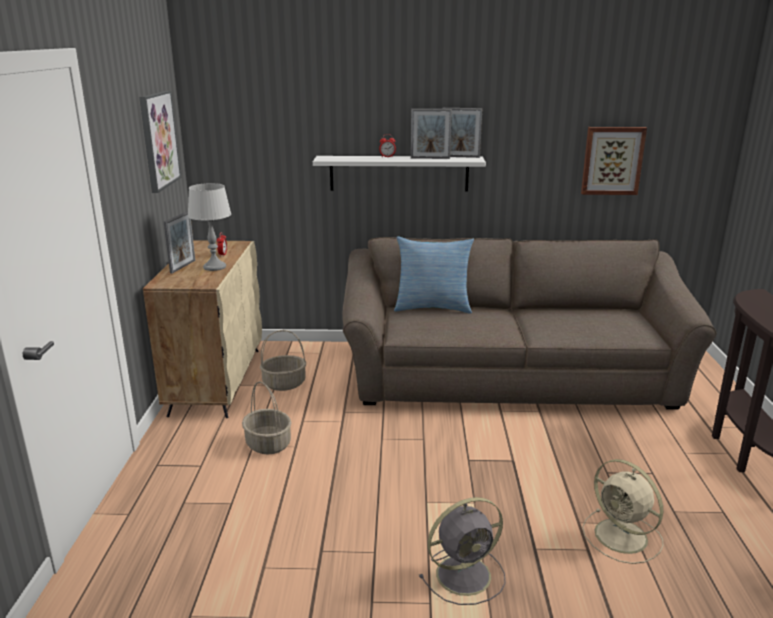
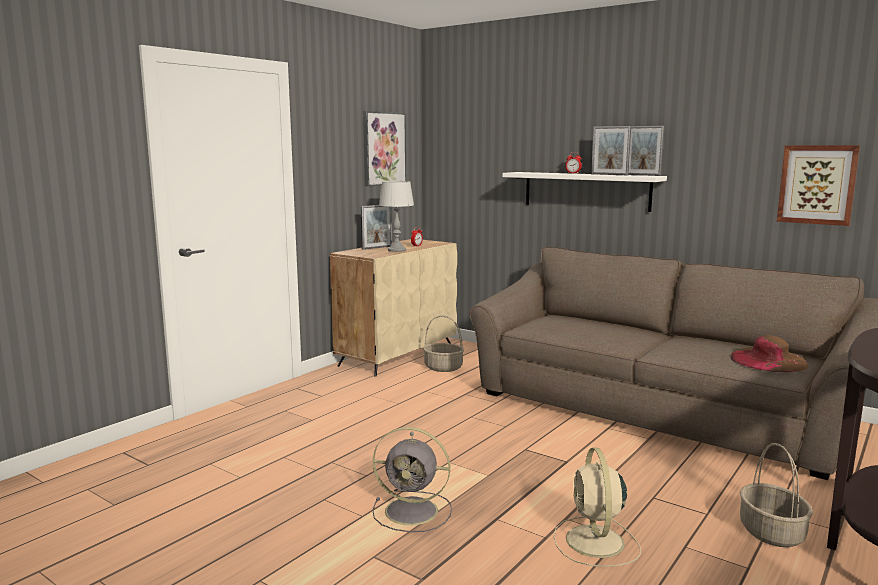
camera: 35 degrees right, 10 degrees down
(267, 444) = (381, 397): basket -> basket (770, 532)
(432, 307) = (584, 319): pillow -> none
(620, 323) = (768, 360): none -> brown hat

